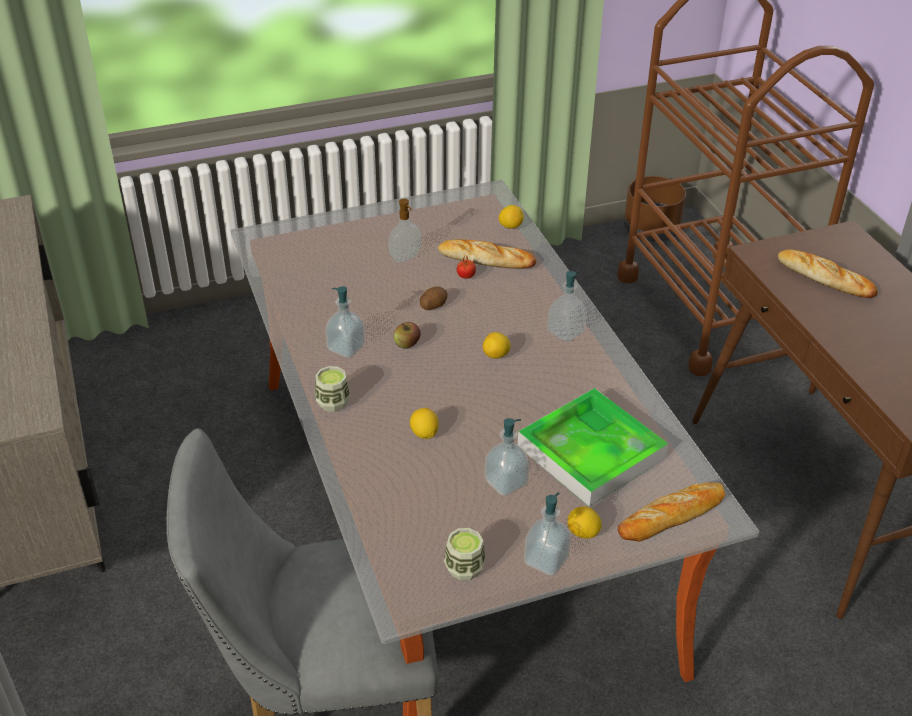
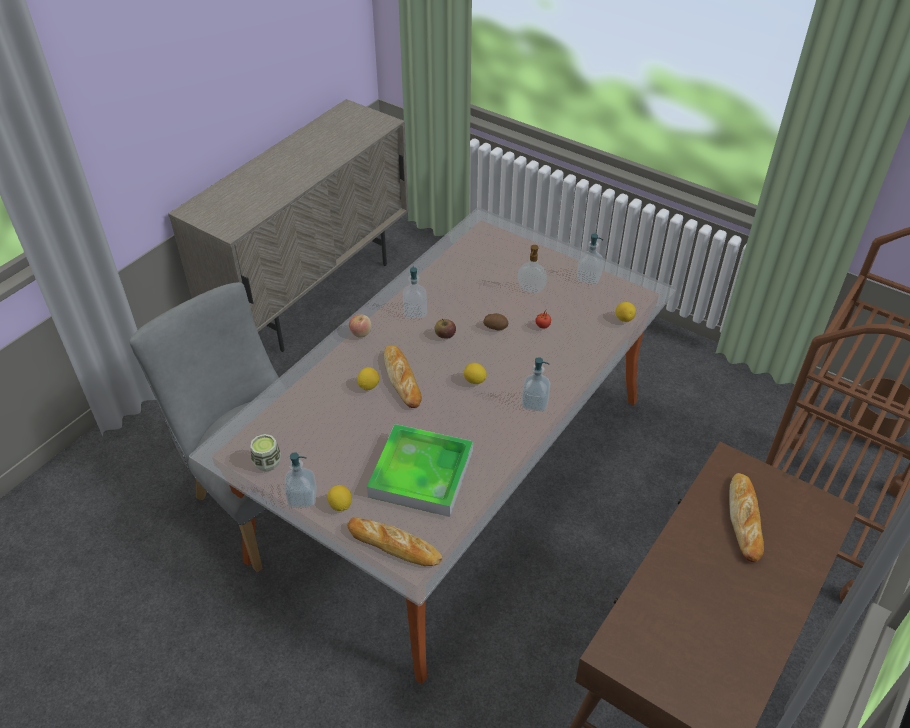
camera: 55 degrees right, 5 degrees up
(333, 402) = (361, 333): cup -> apple
(486, 259) = (572, 326): bread -> bread (402, 379)
(506, 482) = (356, 445): soap dispenser -> soap dispenser (588, 278)

